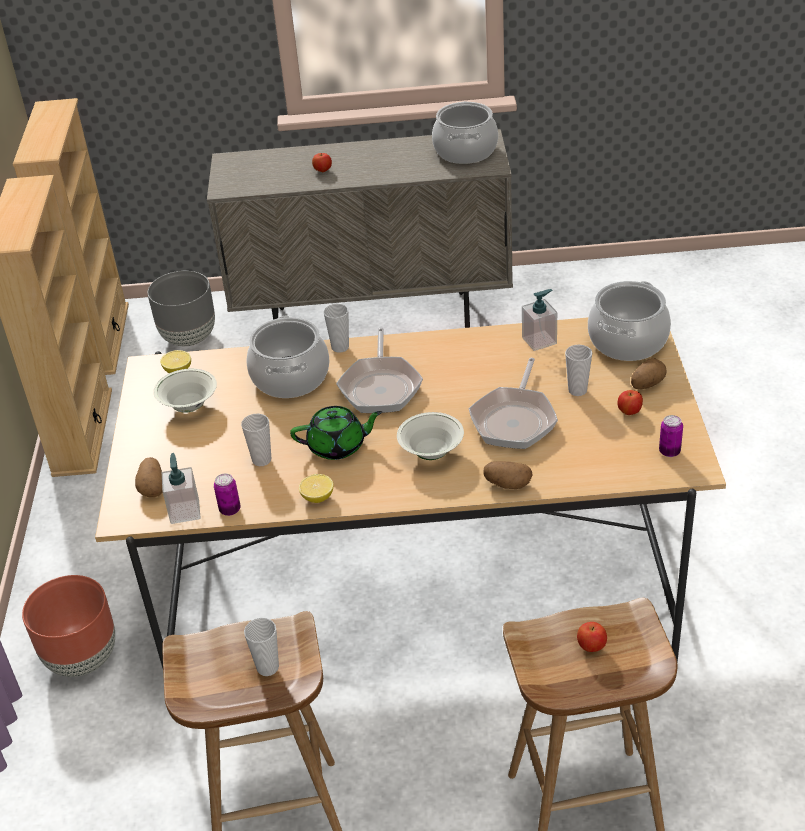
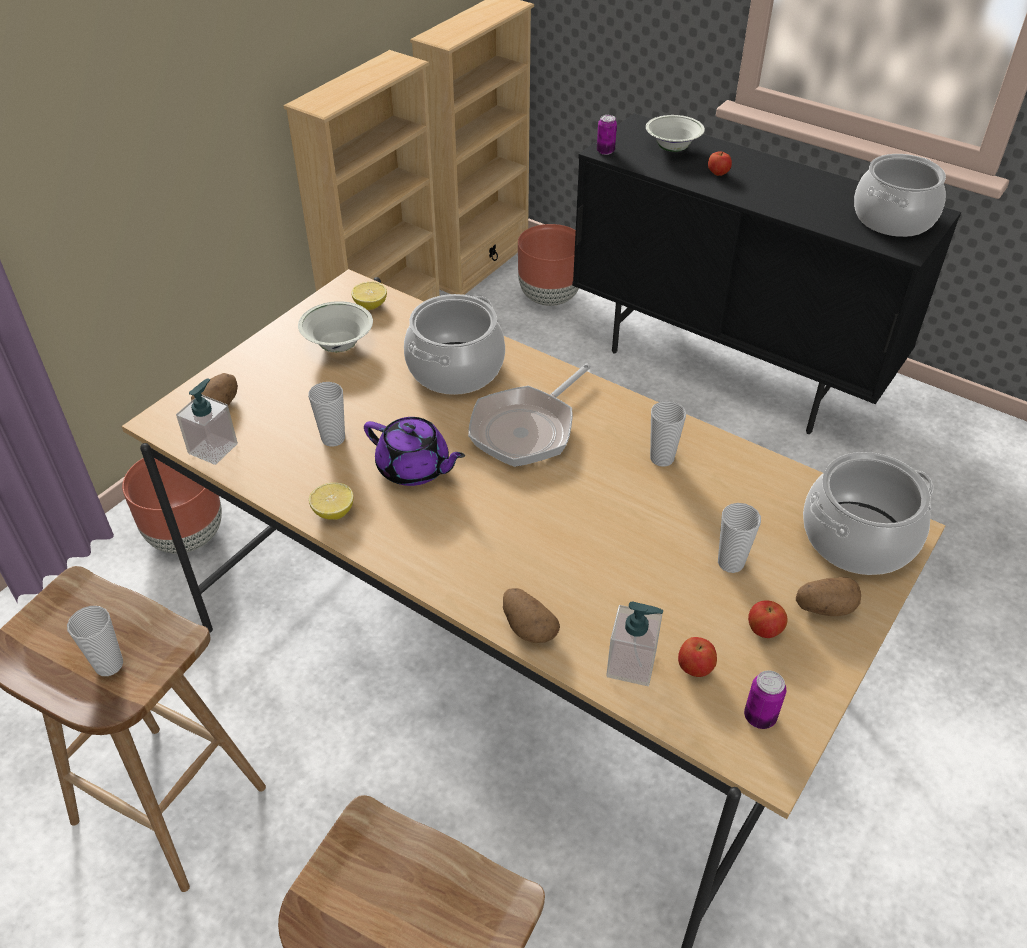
camera: 35 degrees right, 5 degrees up
(188, 338) = (549, 297): grey planter -> brown planter
(230, 510) = (248, 472): can -> can (605, 151)
(338, 446) = (414, 468): green teapot -> purple teapot
(340, 347) = (536, 364): cup -> cup (662, 458)
(374, 322) = (727, 368): beige cabinet -> black cabinet
(431, 453) = (493, 535): white bowl -> white bowl (672, 149)
(515, 419) = (621, 553): frying pan -> none
(539, 340) = (751, 475): soap dispenser -> soap dispenser (631, 664)
(591, 646) = (416, 905): apple -> apple (695, 668)

